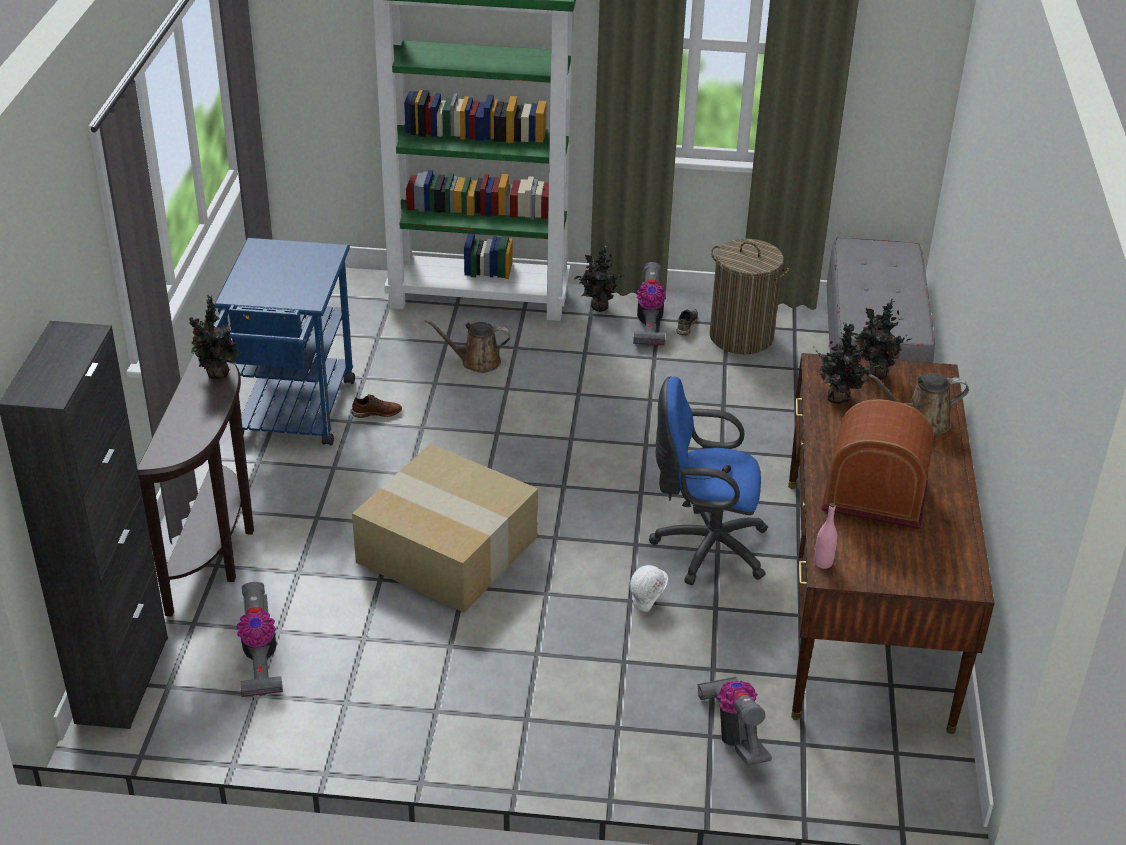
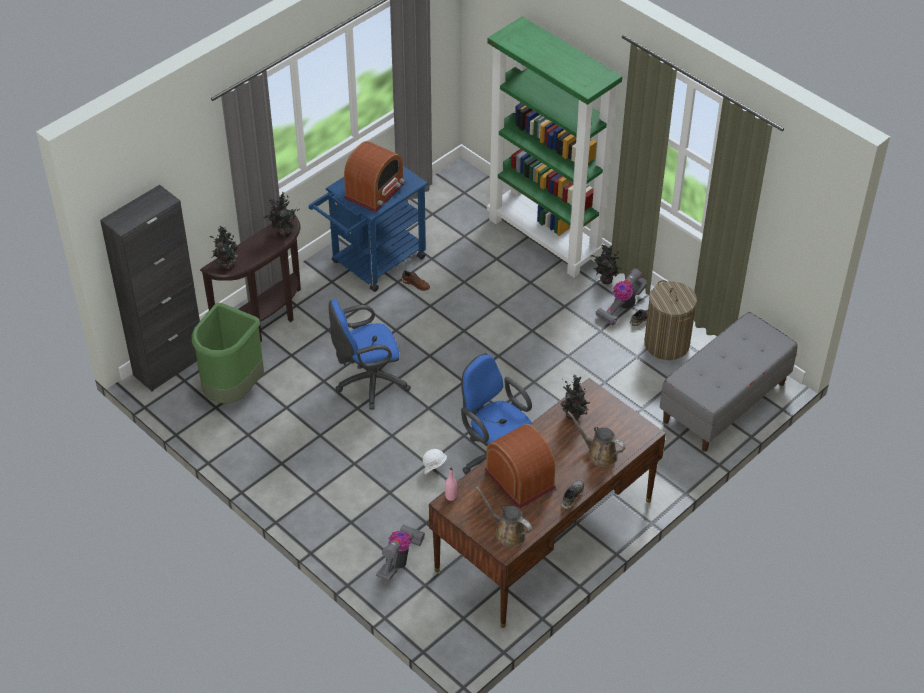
camera: 40 degrees right, 10 degrees up
(259, 659) = (233, 390): vacuum cleaner -> green trash can
(290, 280) = (375, 191): none -> radio
(444, 550) = (368, 383): cardboard box -> blue office chair
(476, 362) = (499, 280): brown watering can -> brown watering can (507, 532)
(874, 374) = (611, 412): potted plant -> potted plant (226, 265)
(956, 482) = (571, 496): none -> grey shoe

